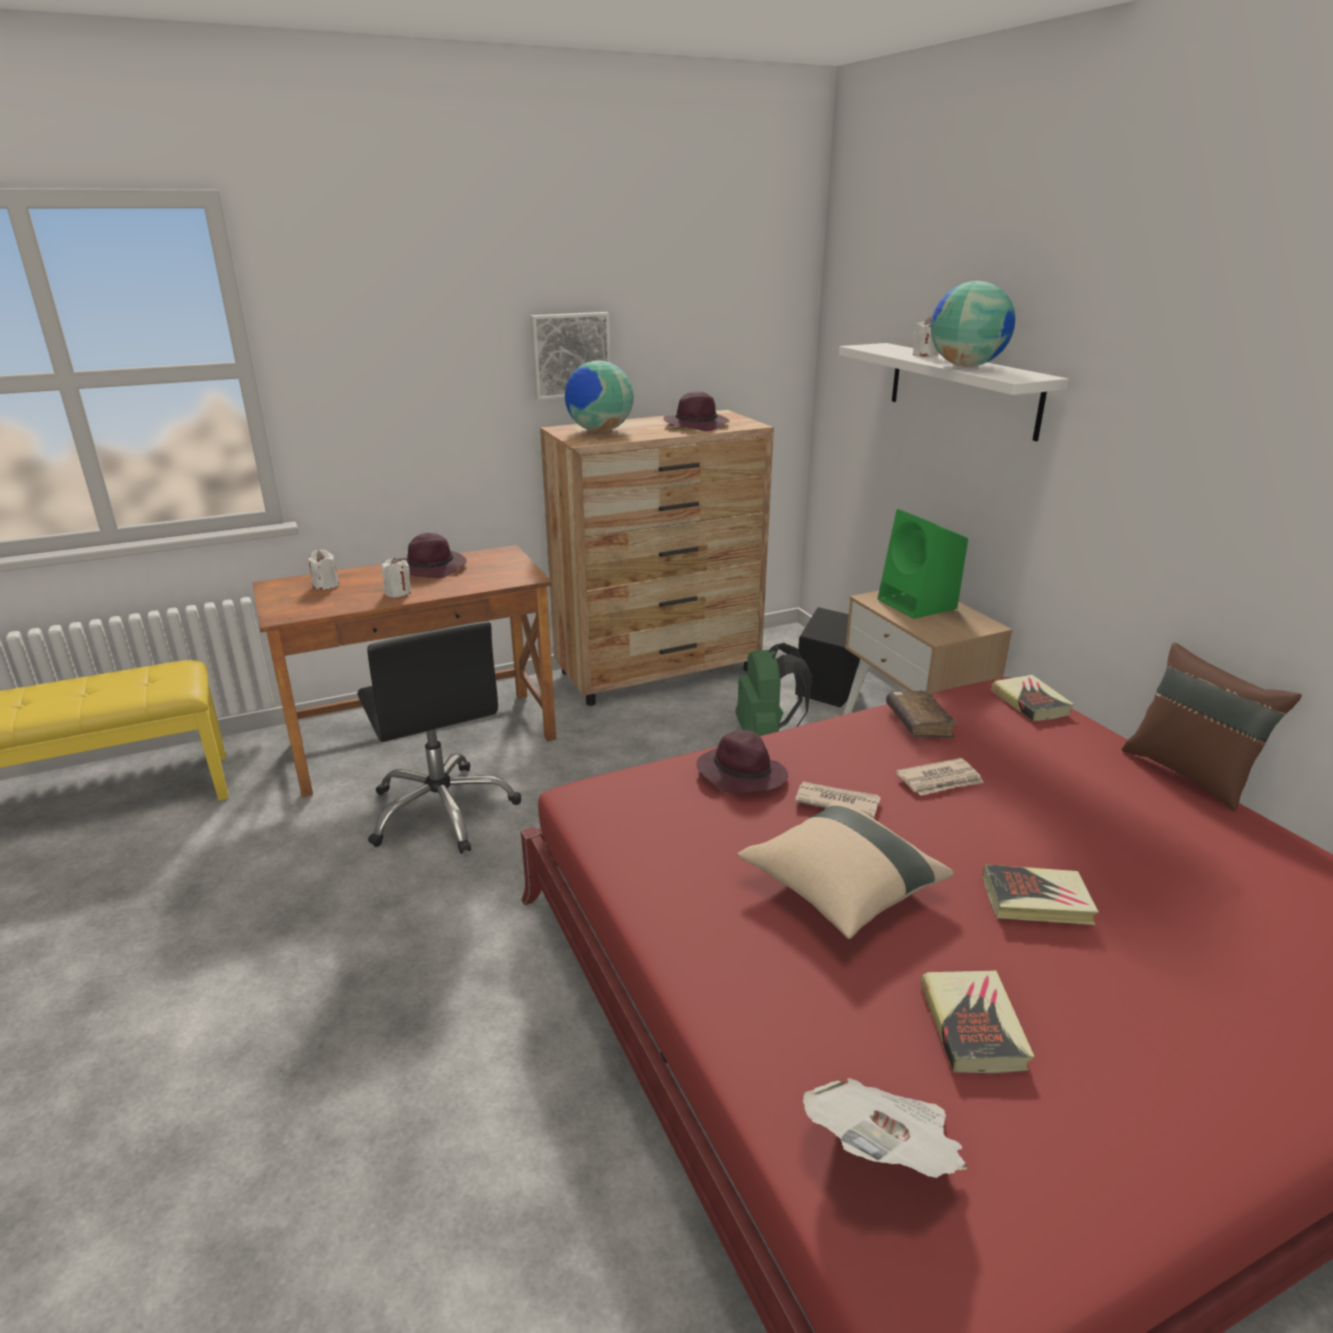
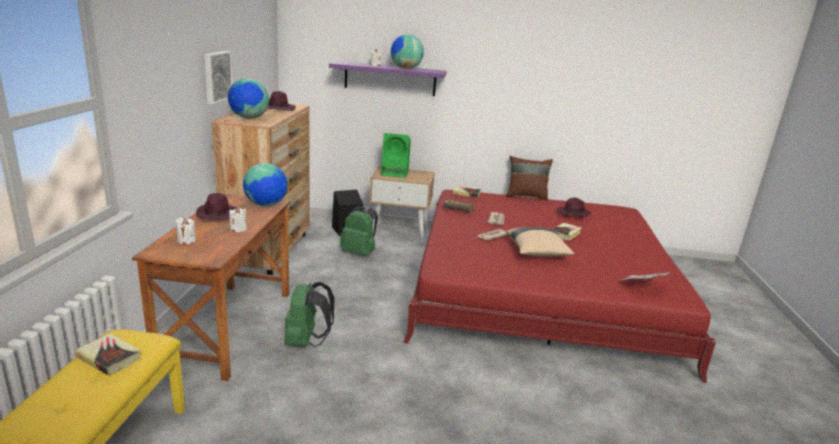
camera: 60 degrees left, 5 degrees down
(442, 810) = (306, 341): black office chair -> green backpack
(511, 575) = (266, 204): none -> globe
(740, 774) = (456, 242): purple hat -> purple hat (572, 214)
(962, 389) = (390, 78): white shelf -> purple shelf
(973, 1026) = (606, 261): book -> book (109, 358)

